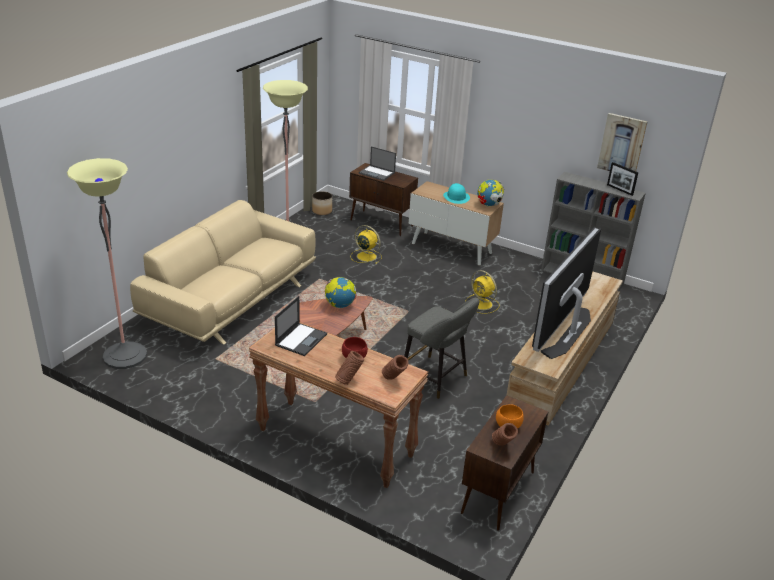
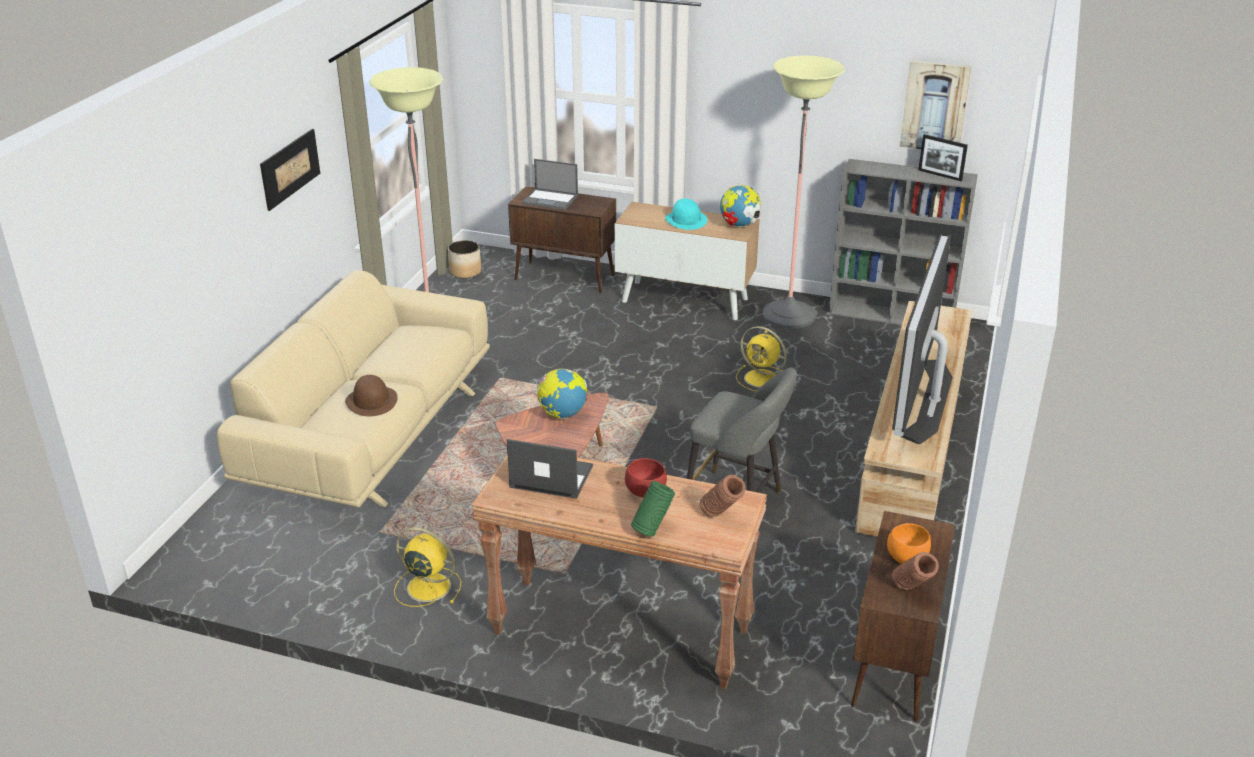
camera: 10 degrees left, 0 degrees up
(125, 356) = (228, 553): floor lamp -> floor lamp (789, 315)
(204, 133) = (290, 168): none -> picture
(226, 279) = (371, 401): none -> brown hat
(301, 339) = (550, 476): laptop -> laptop turned 90 degrees counterclockwise
(349, 381) = (652, 530): brown vase -> green vase
(365, 256) = (559, 332): yellow fan -> yellow fan (427, 586)

